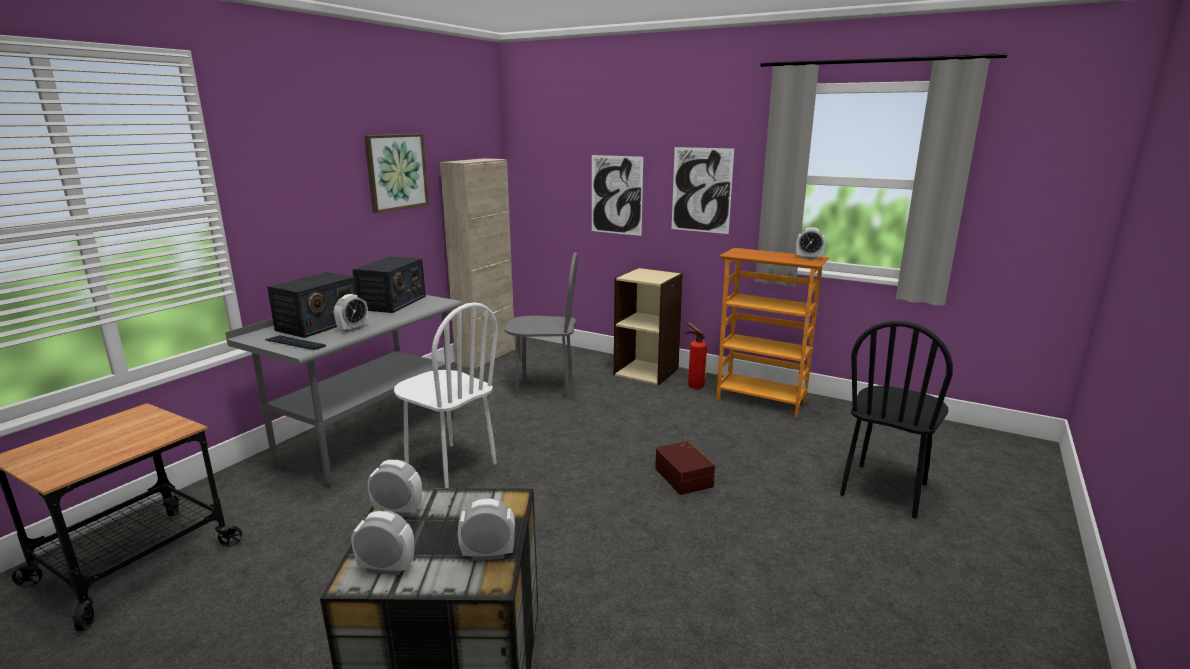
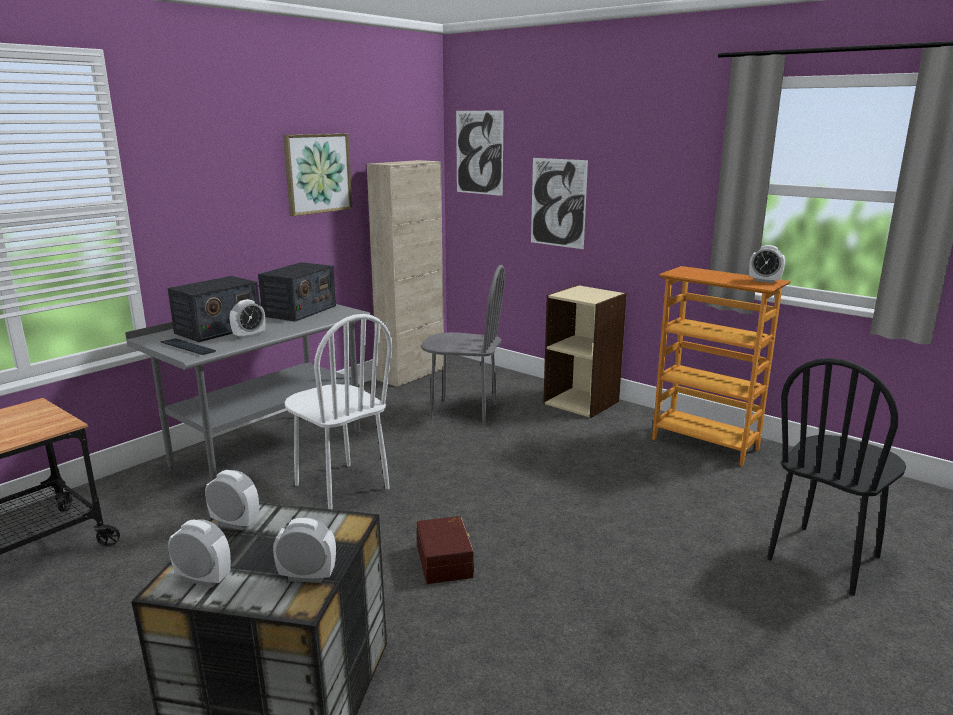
camera: 10 degrees right, 0 degrees up
(685, 477) = (589, 521): brown storage box -> brown storage box (446, 561)
(693, 385) = (631, 421): fire extinguisher -> none
(701, 190) = (650, 199): picture -> picture (479, 152)

